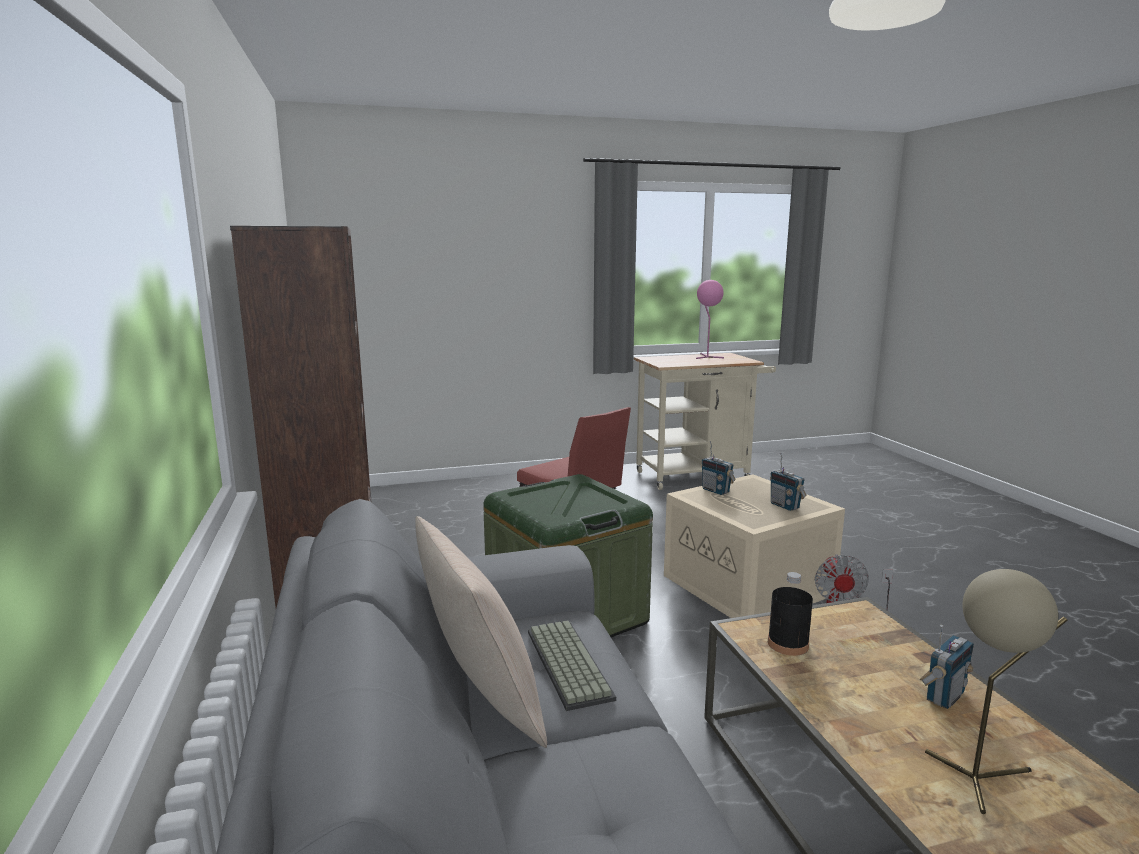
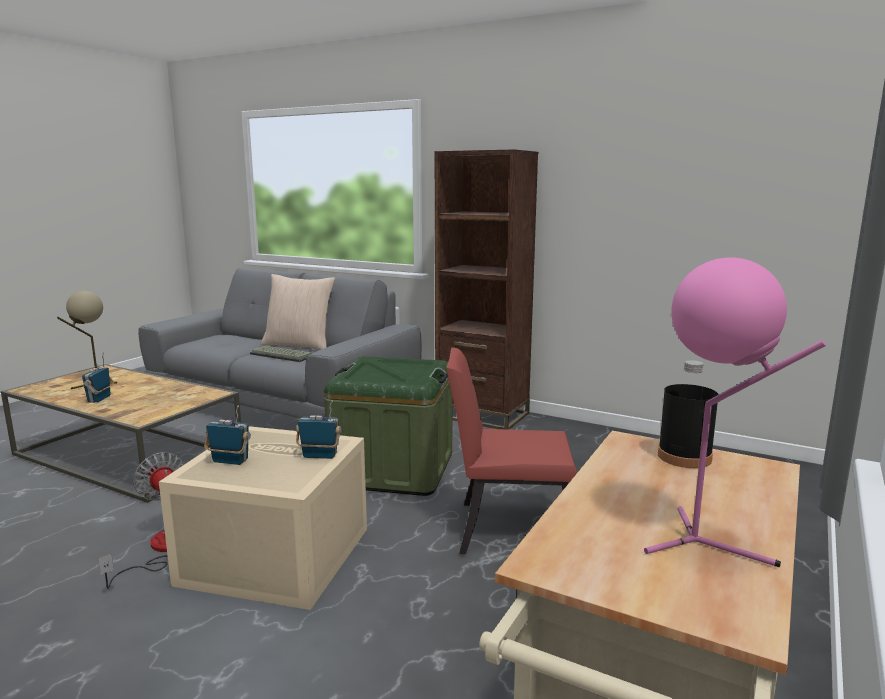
camera: 135 degrees right, 0 degrees up
(788, 644) = (187, 395): black bottle -> black bottle (684, 457)

